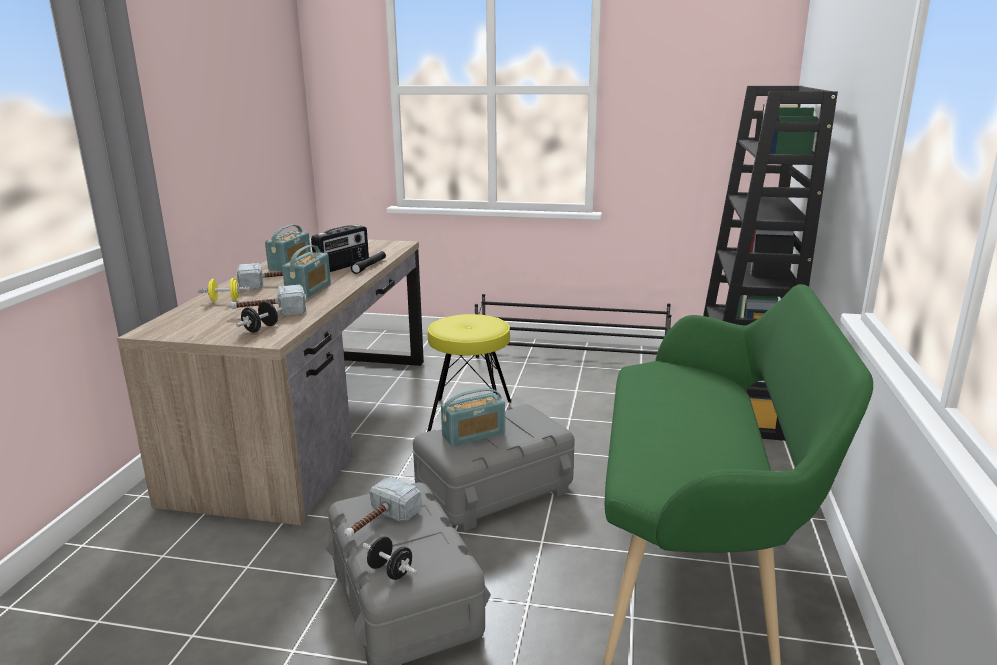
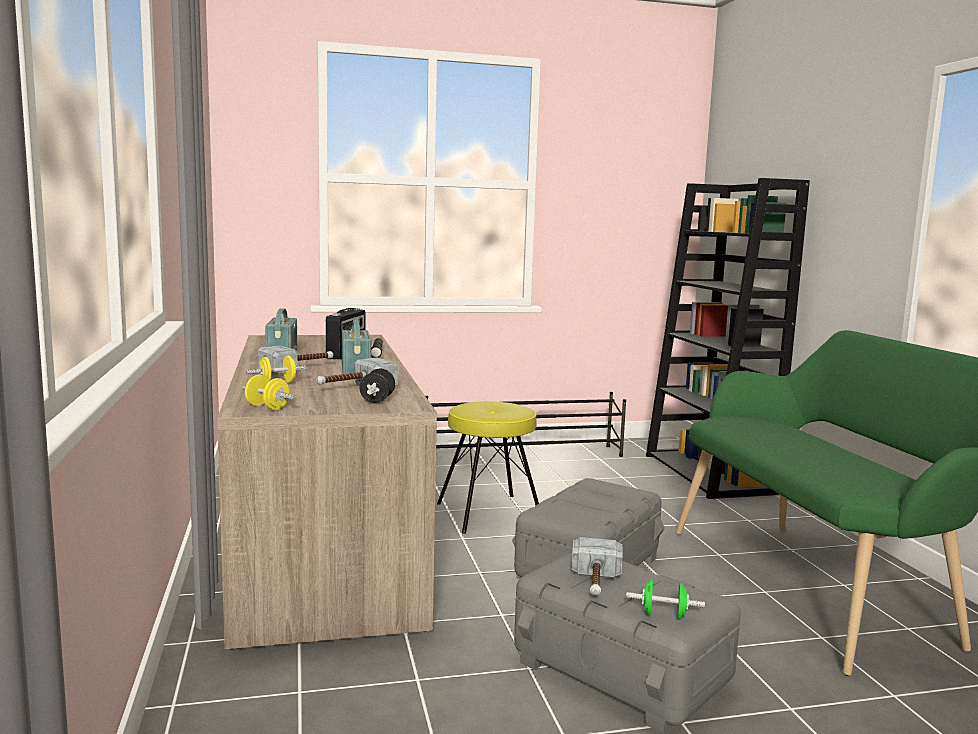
camera: 25 degrees left, 10 degrees down
(168, 329) = (267, 407): none -> yellow dumbbell
(390, 571) = (664, 615): black dumbbell -> green dumbbell
(473, 435) = (577, 505): radio -> none

